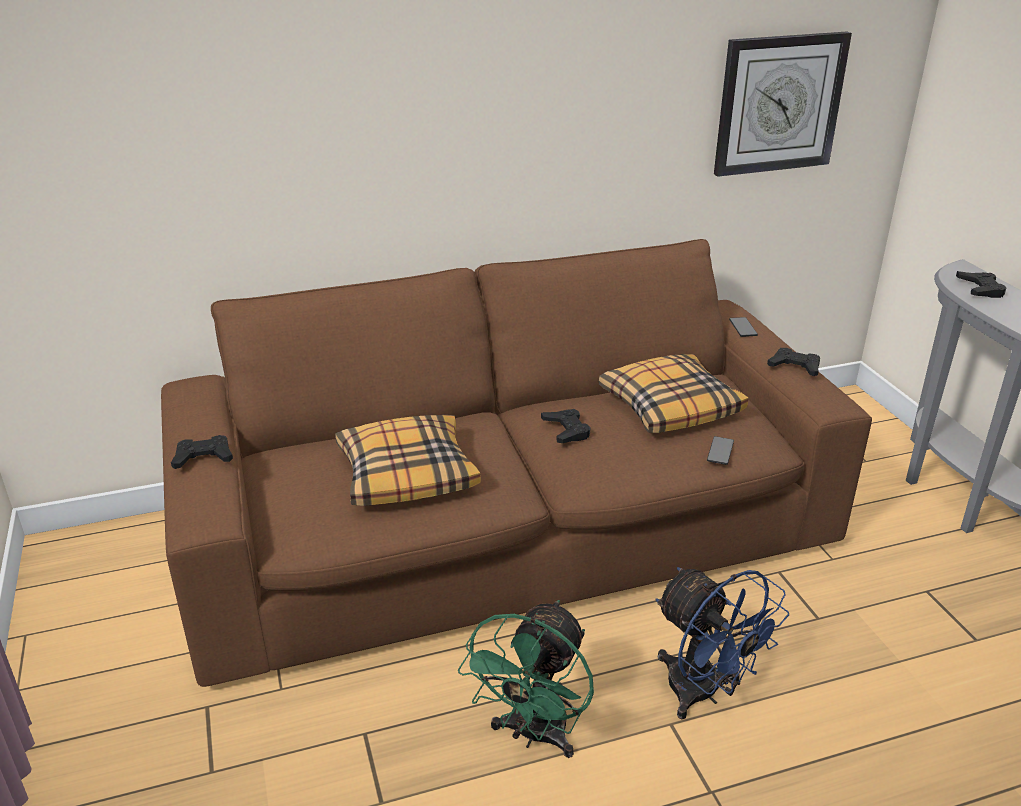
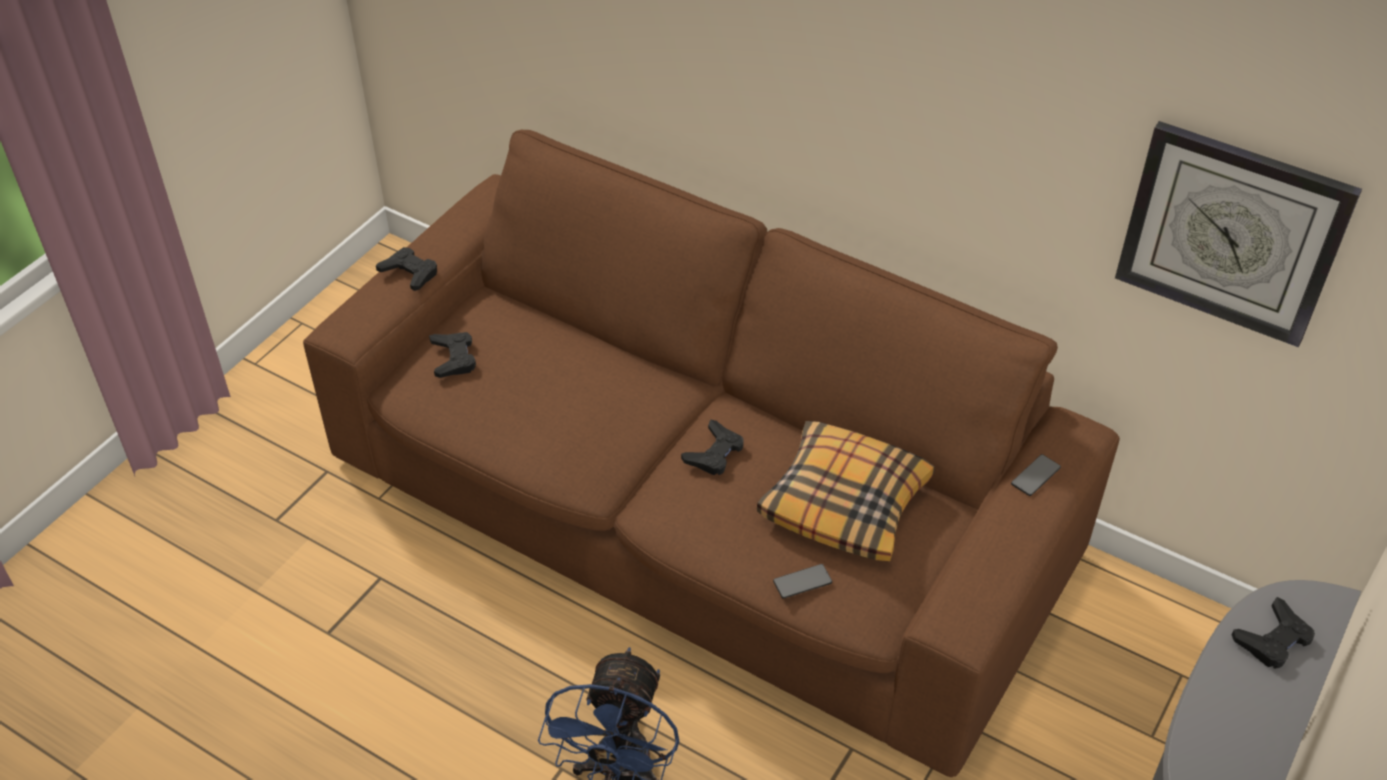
camera: 50 degrees right, 15 degrees up
(407, 473) = (542, 394): pillow -> none
(534, 735) = (468, 683): green fan -> none
(795, 366) = (995, 559): black game controller -> black game controller (453, 358)

